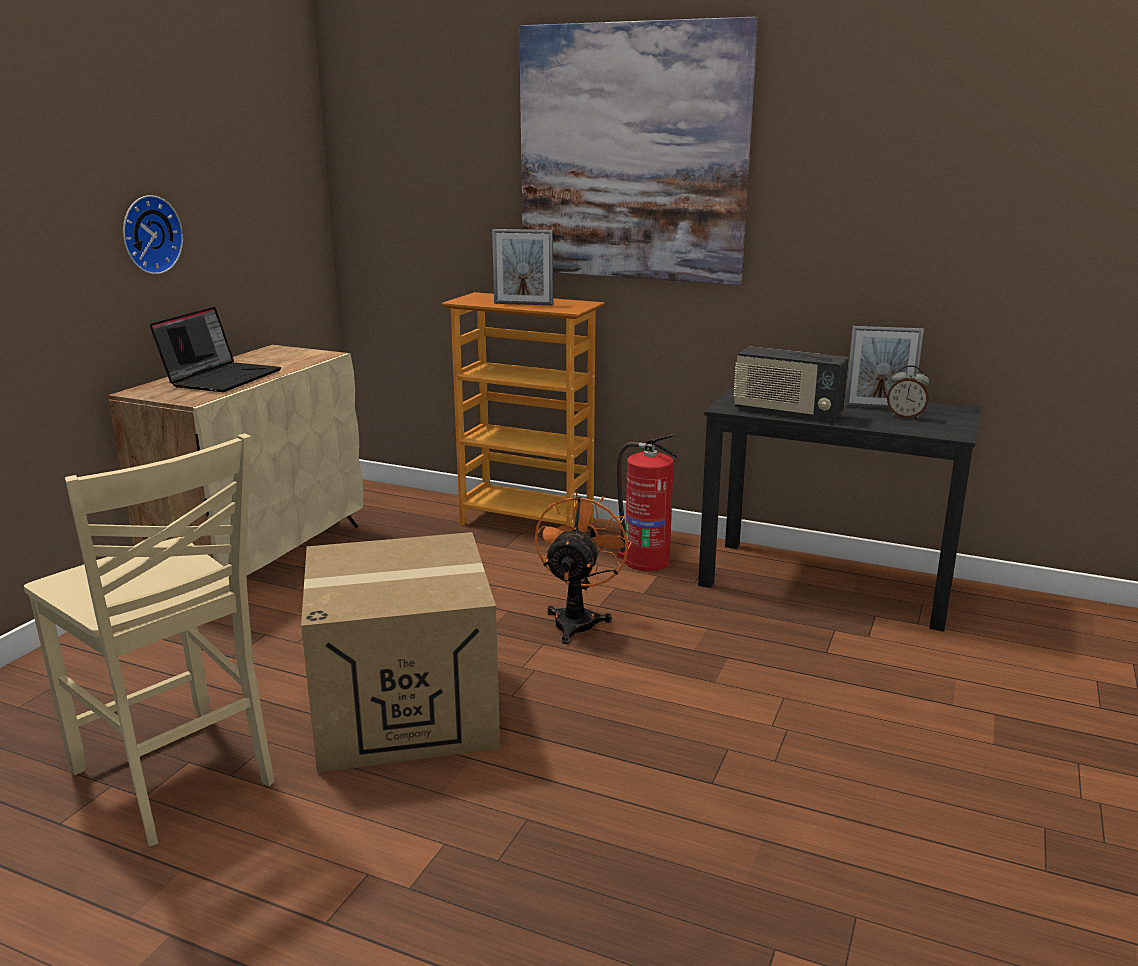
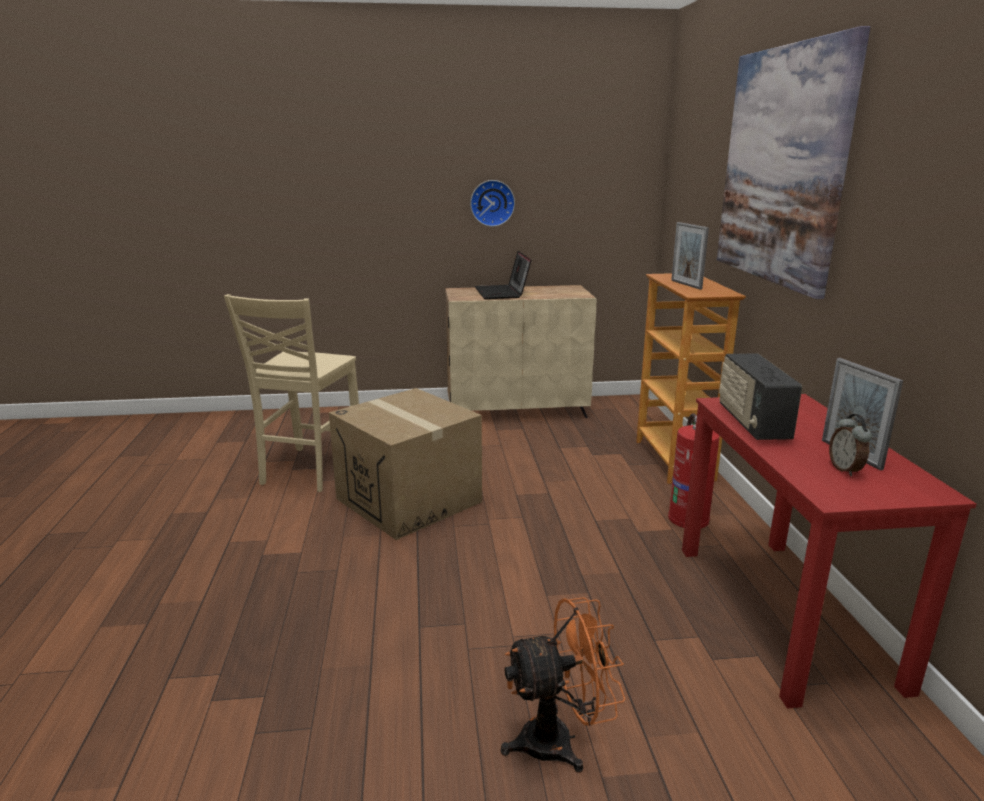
camera: 60 degrees right, 0 degrees up
(222, 378) = (502, 293): laptop -> laptop turned 90 degrees clockwise
(578, 619) = (567, 518): orange fan -> orange fan (560, 740)
(827, 583) = (783, 613): black desk -> red desk

